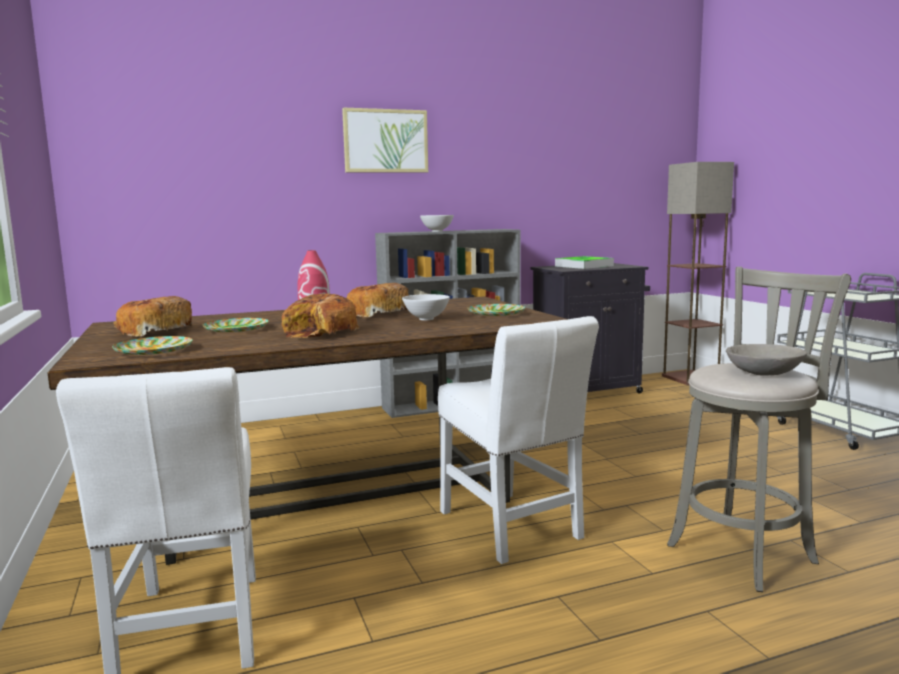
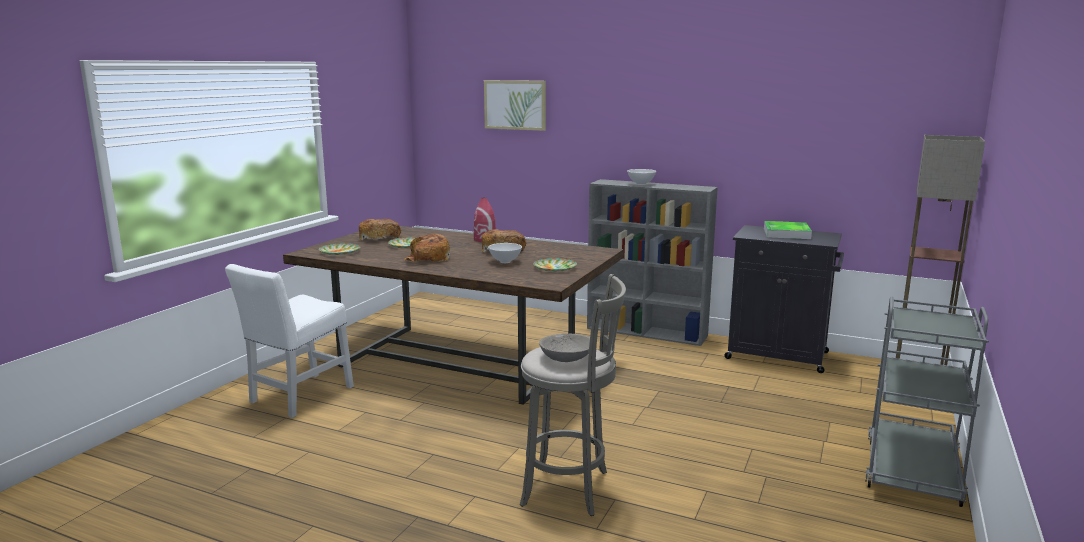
camera: 45 degrees right, 5 degrees up
(385, 141) = (617, 104): picture -> picture (515, 105)
(512, 528) = (490, 417): white chair -> none

